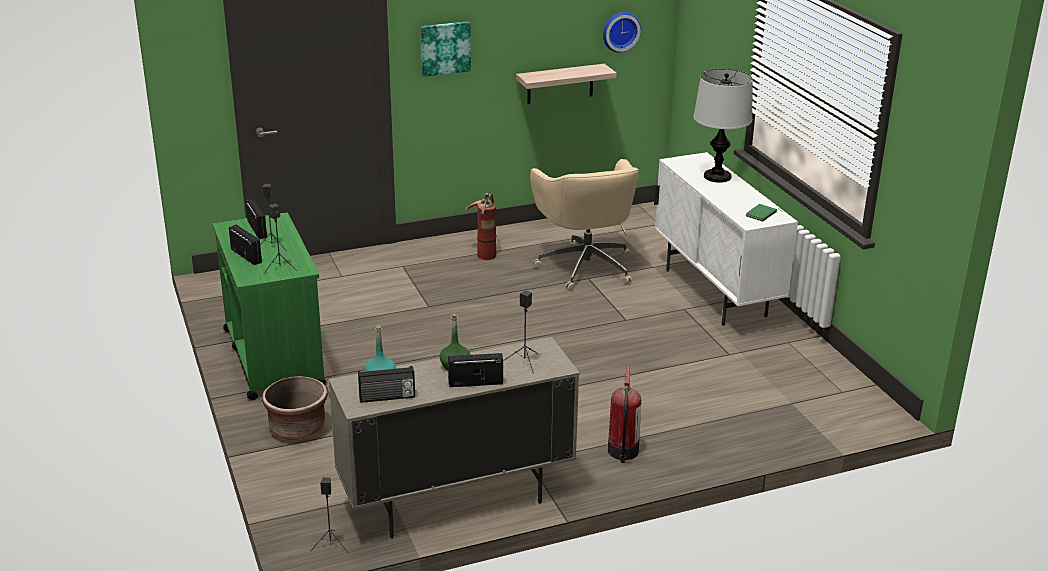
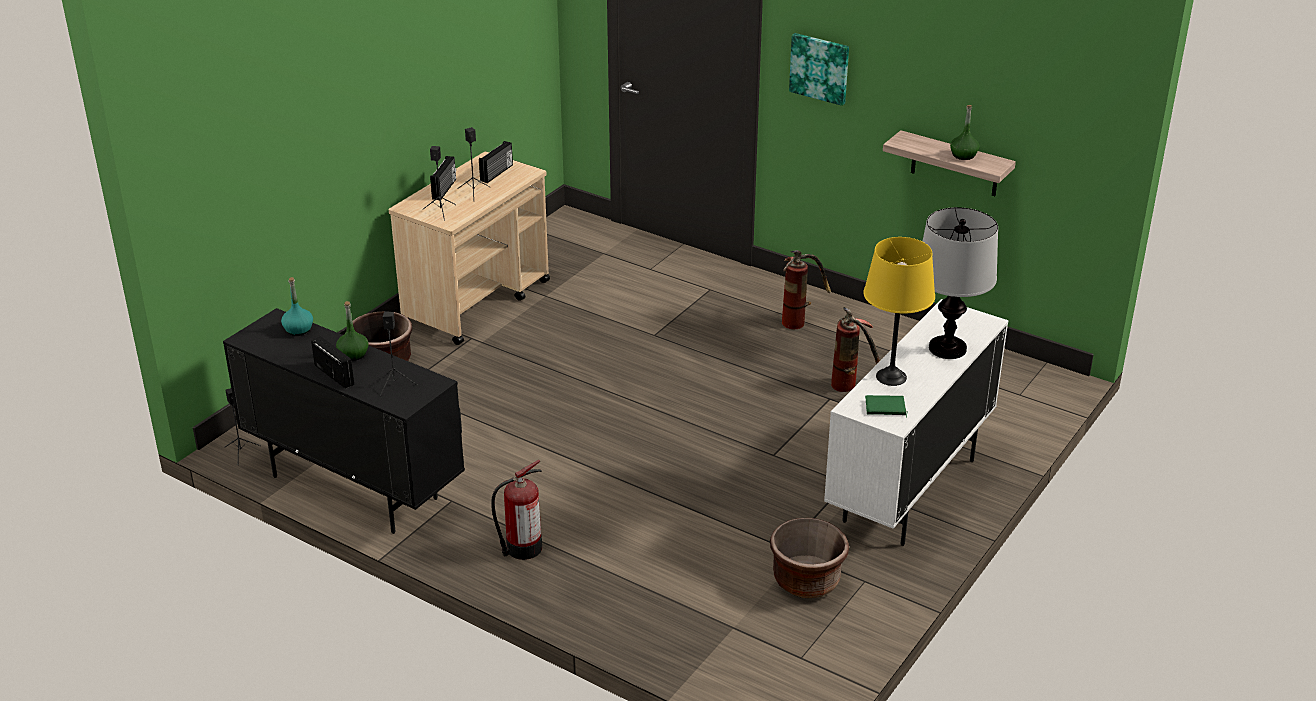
camera: 55 degrees right, 5 degrees up
(273, 356) = (477, 301): green cart -> beige cart
(387, 397) = (271, 344): radio -> none
(456, 501) = (354, 487): beige cabinet -> black cabinet
(576, 71) = (963, 155): none -> green bottle
(585, 266) = (853, 387): beige office chair -> fire extinguisher
(620, 31) = (1041, 127): wall clock -> none
(729, 201) = (891, 377): none -> yellow table lamp
(769, 360) = (806, 581): none -> brown planter

